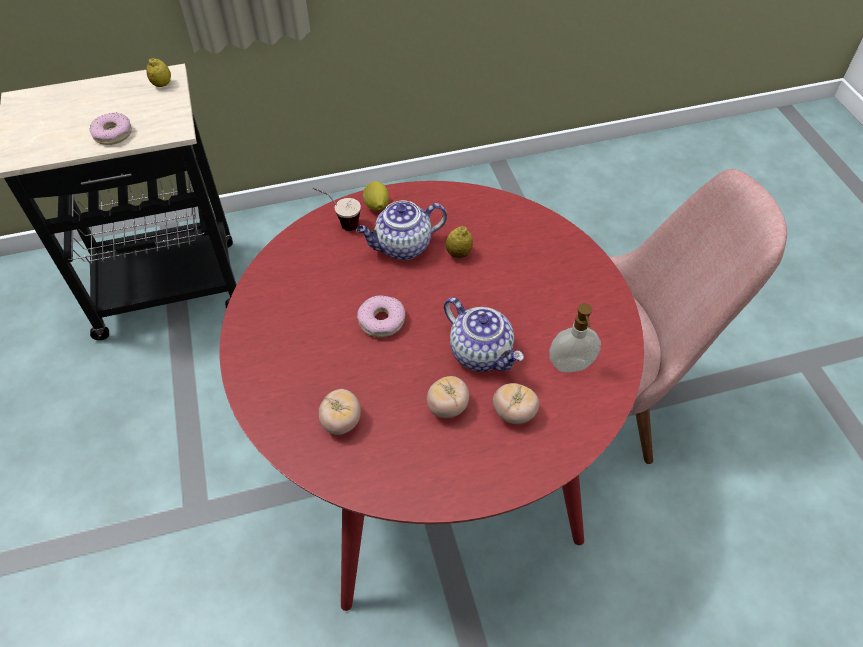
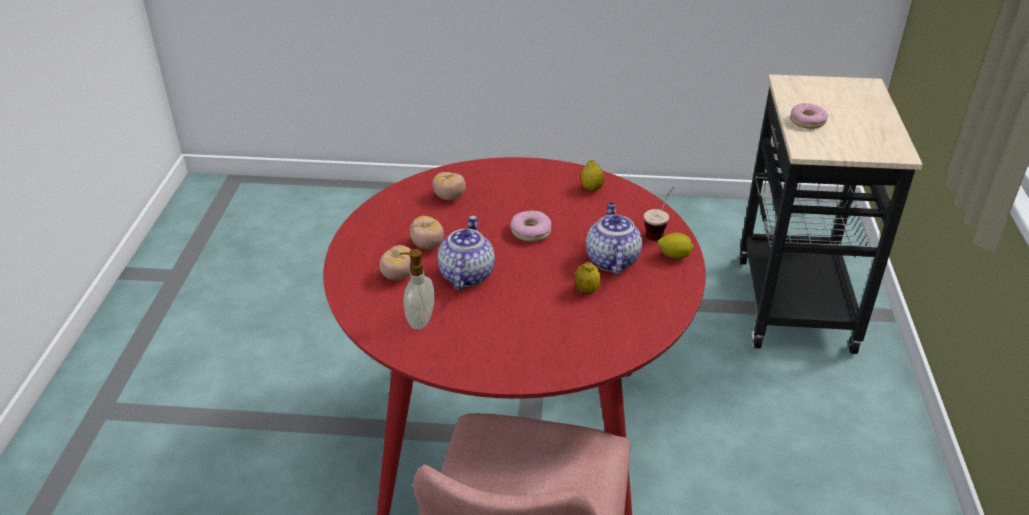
camera: 110 degrees right, 15 degrees down
(162, 84) = (883, 149): lemon -> lemon (591, 188)
(482, 353) = (466, 274): teapot -> teapot turned 120 degrees clockwise

